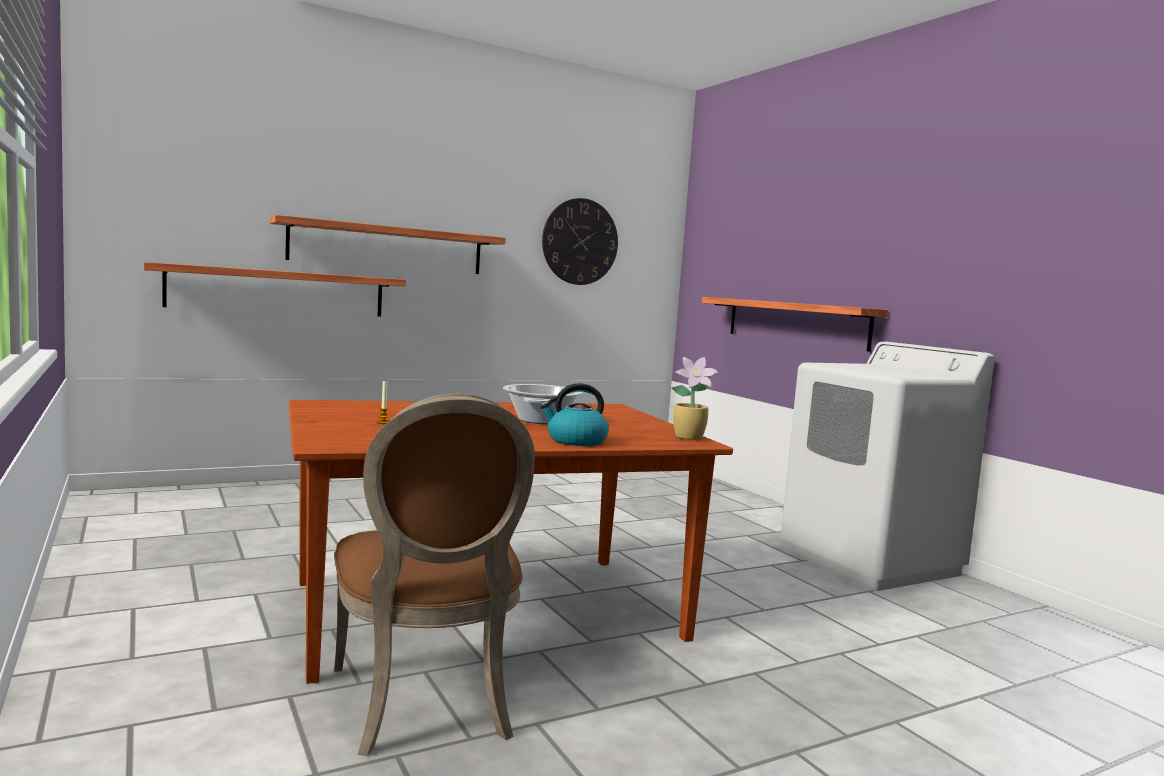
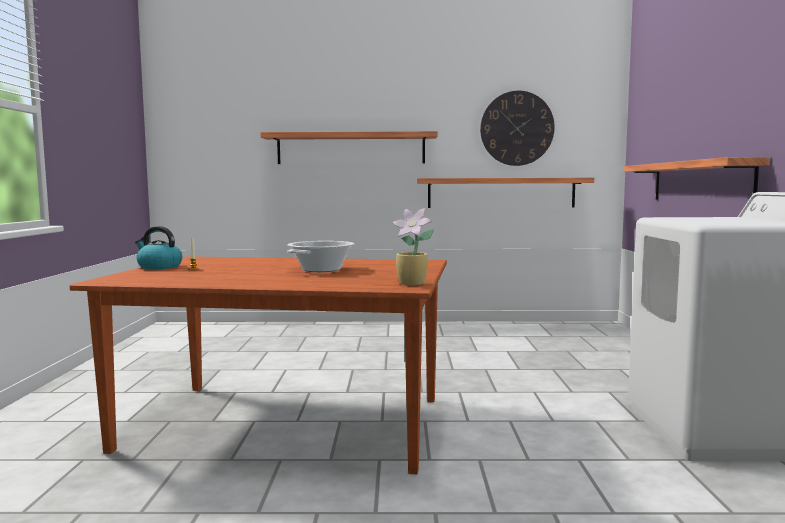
camera: 30 degrees right, 0 degrees up
(278, 291) = (274, 187): shelf -> shelf (501, 192)
(428, 704) = (149, 482): brown chair -> none
(575, 441) = (295, 283): kettle -> kettle (159, 267)

